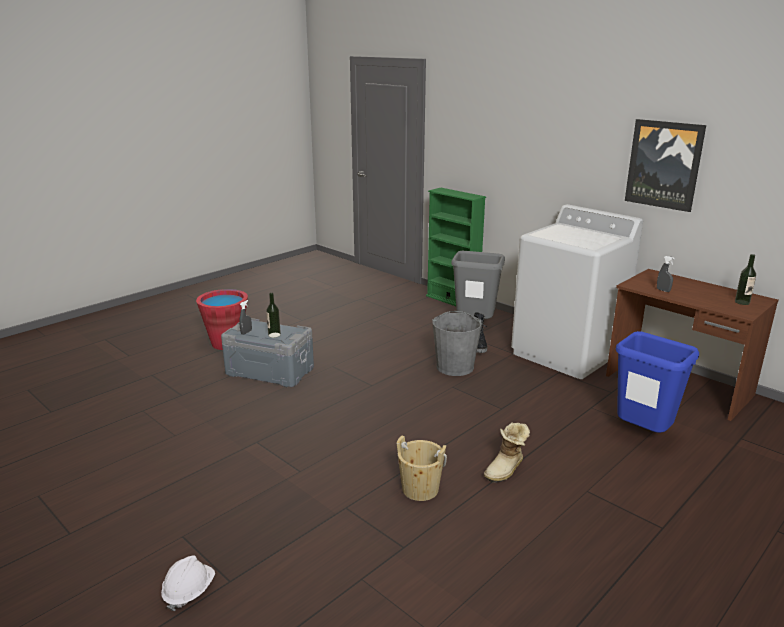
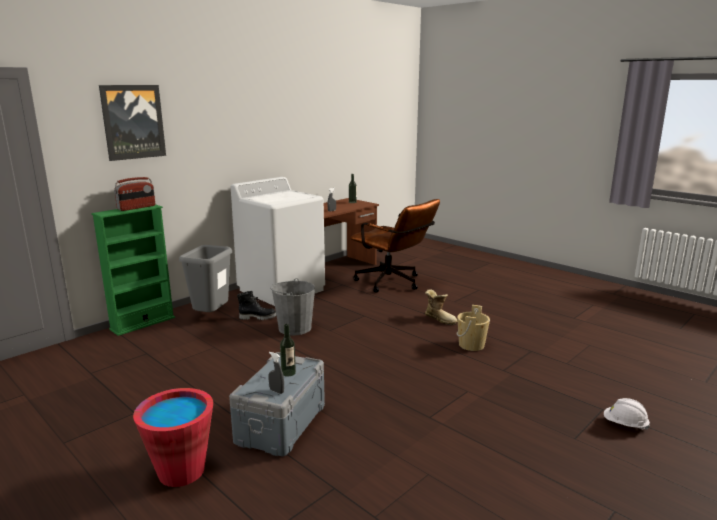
camera: 90 degrees left, 5 degrees down
(462, 194) = (136, 208): none -> radio
(641, 434) = (393, 283): blue trash can -> brown office chair
(664, 164) = (283, 137): picture -> picture (133, 122)

